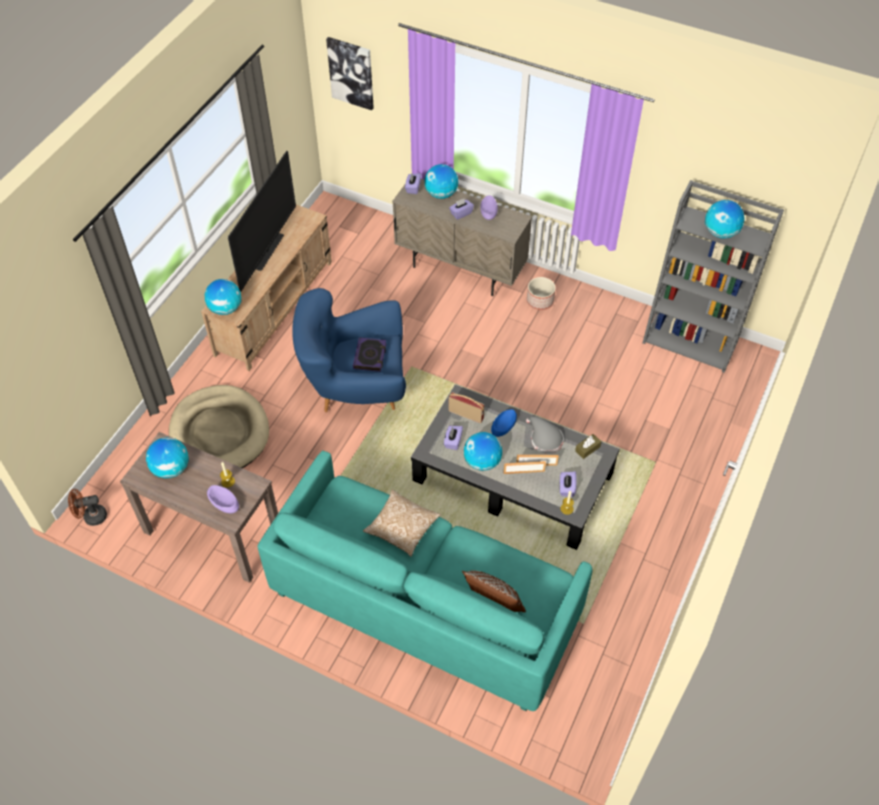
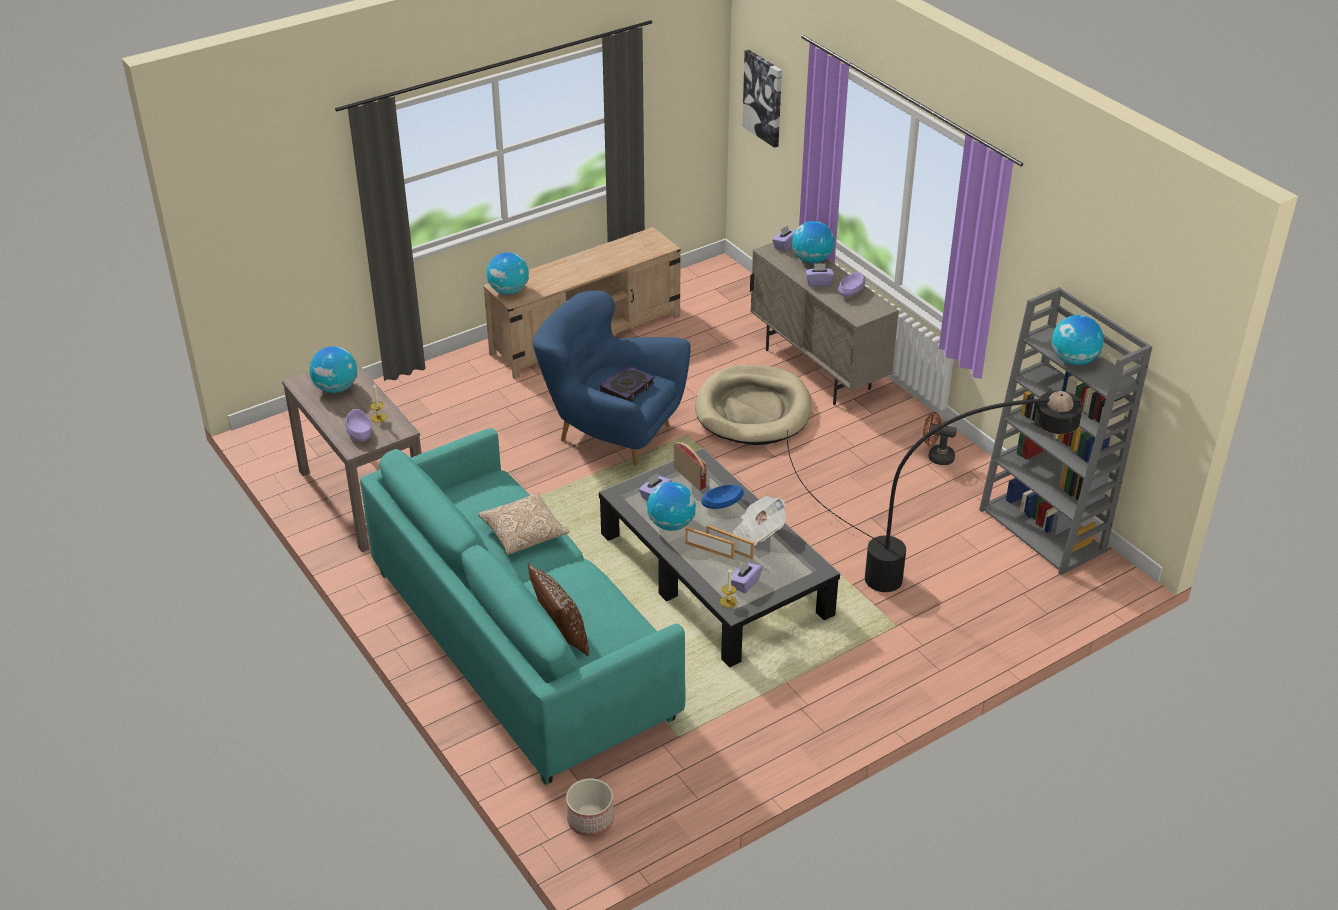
camera: 30 degrees right, 15 degrees down
(91, 517) = (263, 440): brown fan -> brown fan (936, 457)
(219, 433) = (440, 419): beige dog bed -> beige dog bed (753, 410)
(268, 251) = (593, 259): television -> none
(539, 301) = (886, 428): planter -> planter (589, 819)
(544, 439) = (759, 531): grey hat -> newspaper
(587, 449) = (801, 558): brown tissue box -> none
(642, 404) = (927, 566): none -> black floor lamp

